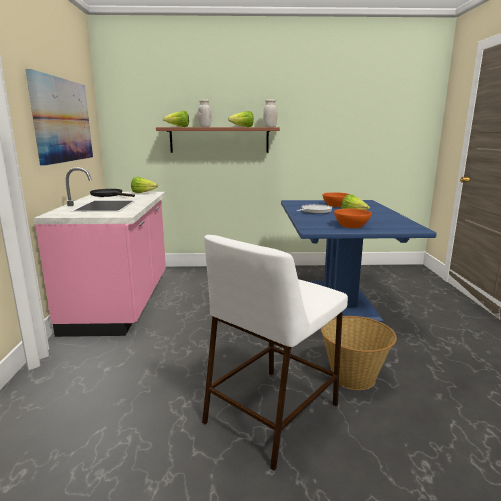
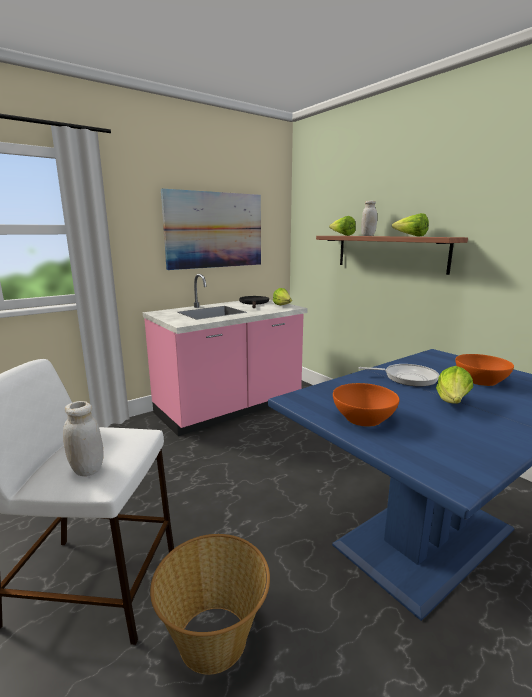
camera: 55 degrees right, 0 degrees up
(270, 127) = (443, 237): white jar -> white jar (87, 469)

